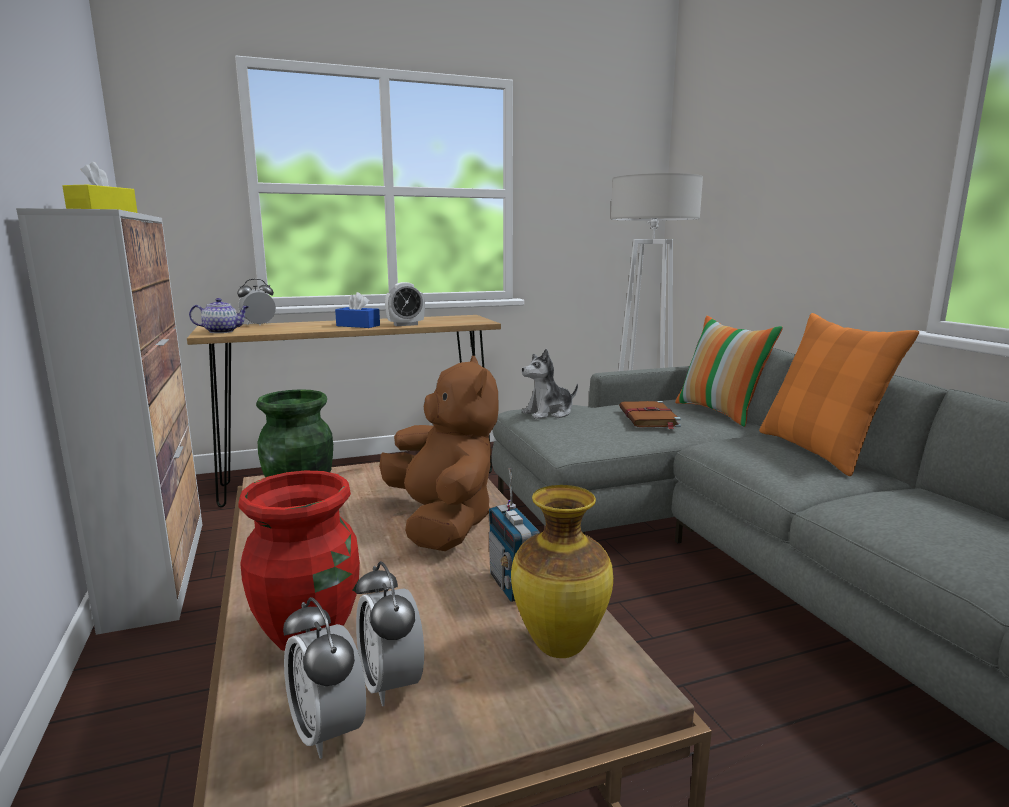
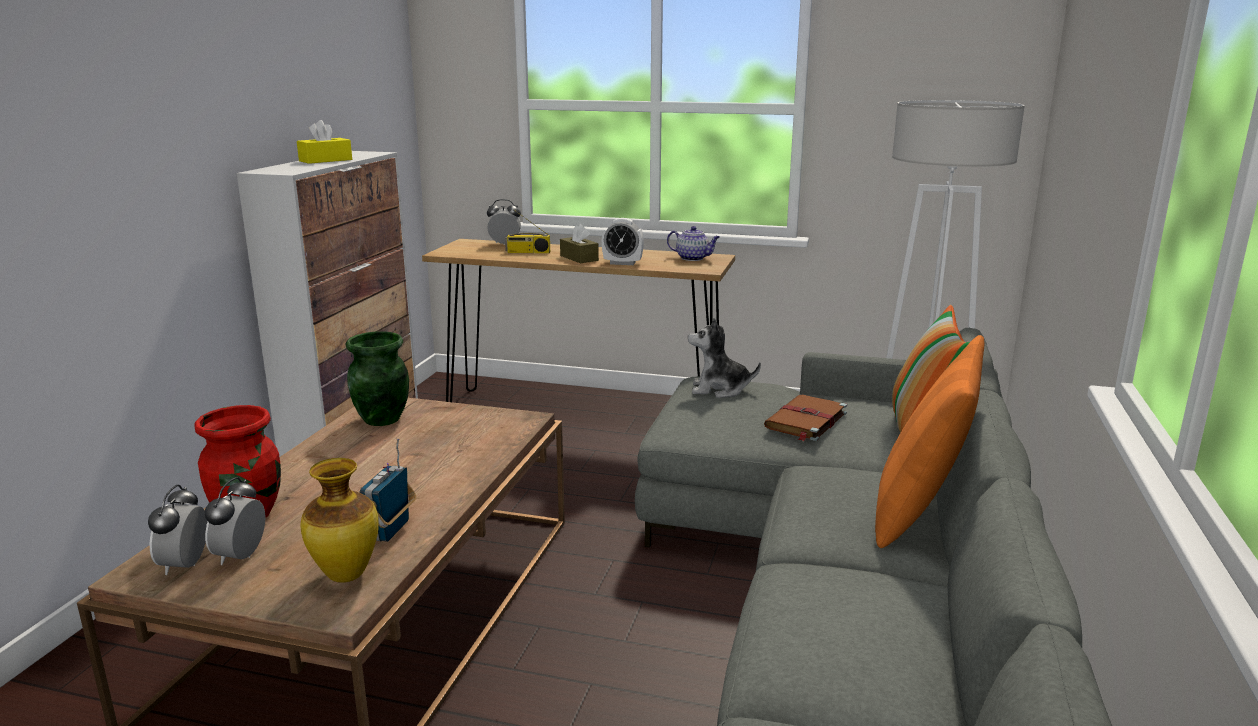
camera: 35 degrees right, 5 degrees up
(222, 331) = (460, 250): teapot -> teapot (693, 258)
(298, 327) = (527, 252): none -> radio
(358, 325) = (579, 258): blue tissue box -> brown tissue box
(442, 523) = (428, 470): brown plush toy -> none

